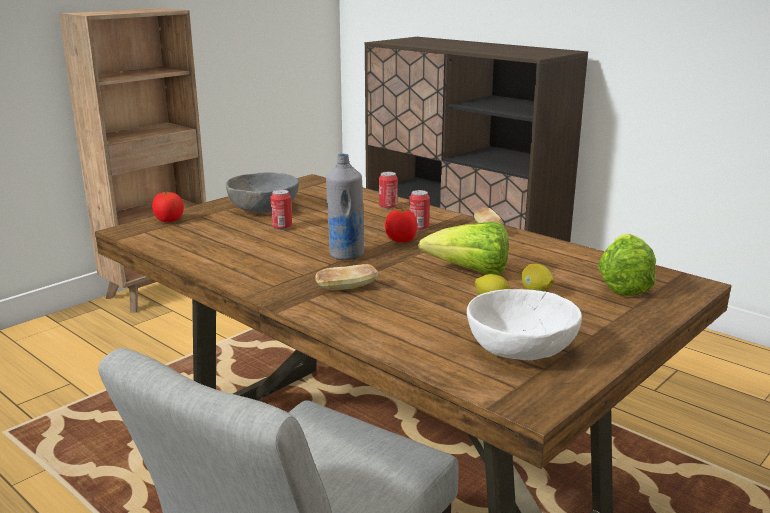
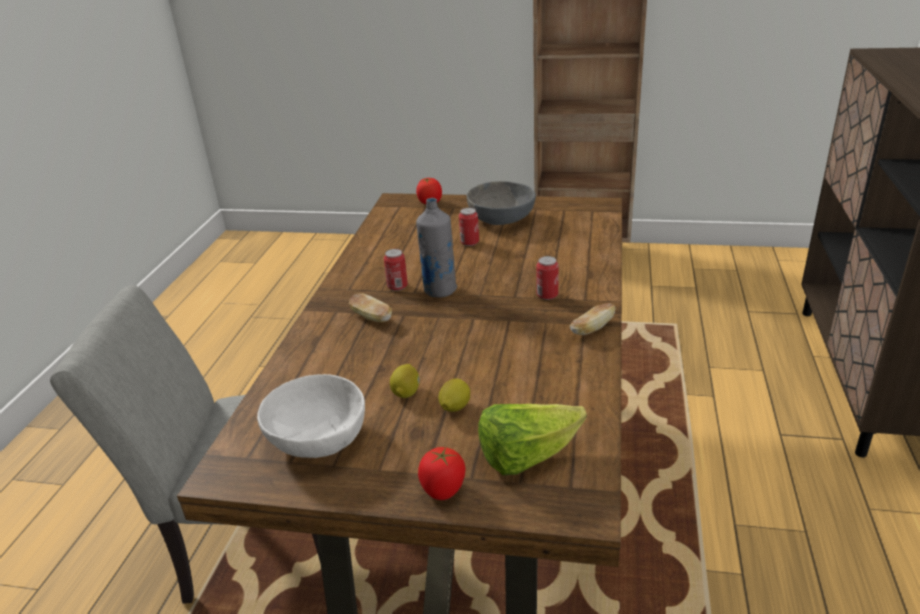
camera: 60 degrees right, 10 degrees up
(388, 206) = (584, 261): can -> can (397, 286)
(401, 240) = (503, 299): tomato -> tomato (443, 490)
(470, 272) = (465, 358): lettuce -> none

